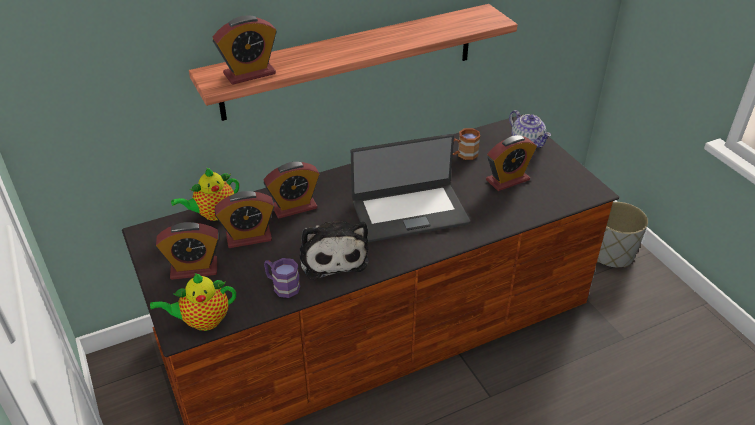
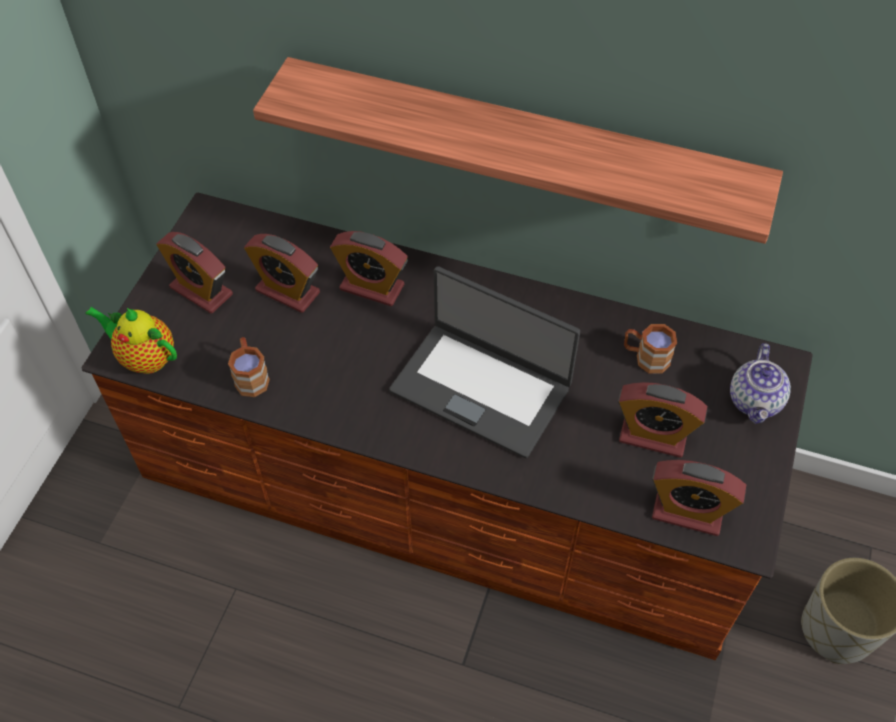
camera: 45 degrees right, 15 degrees up
(213, 214) = (288, 236): teapot -> none
(249, 74) = (335, 104): alarm clock -> alarm clock (687, 512)
(282, 286) = (251, 376): purple mug -> brown mug
(332, 255) = (337, 379): plush toy -> none

